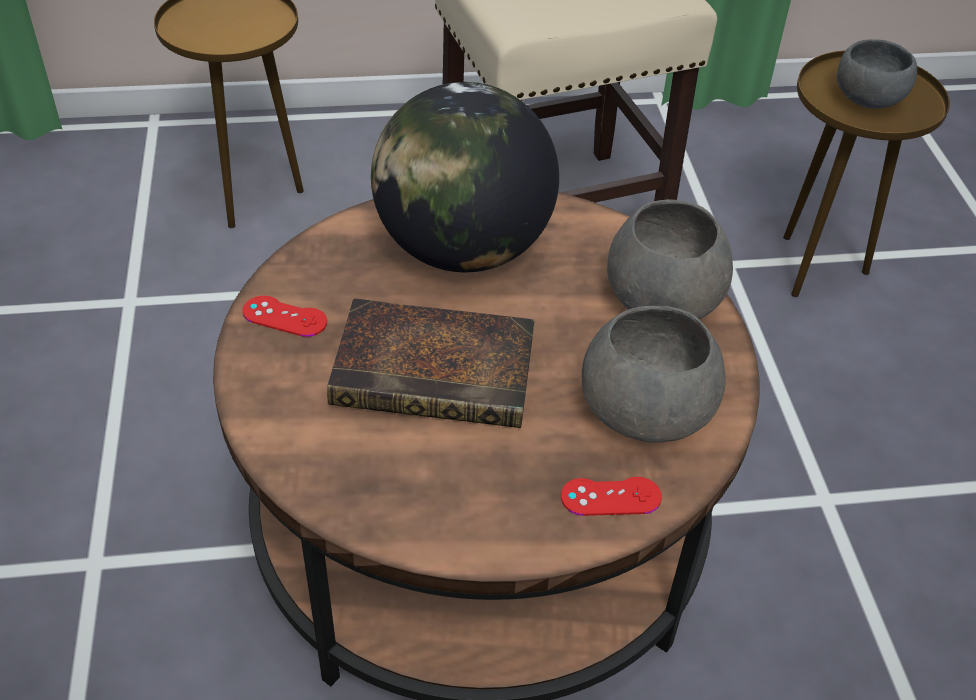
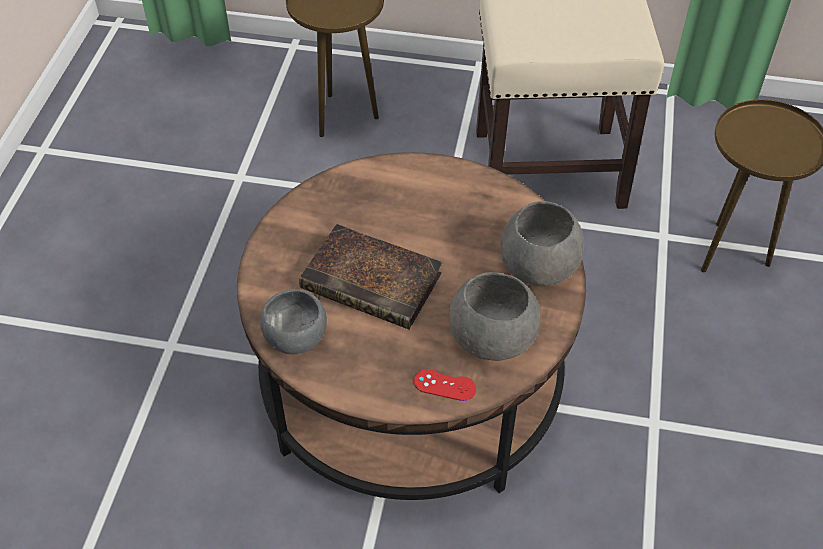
camera: 20 degrees right, 5 degrees up
(284, 317) = (296, 225): red game controller -> none
(463, 249) = (424, 202): globe -> none
(867, 98) = (766, 142): grey bowl -> grey bowl (296, 336)

